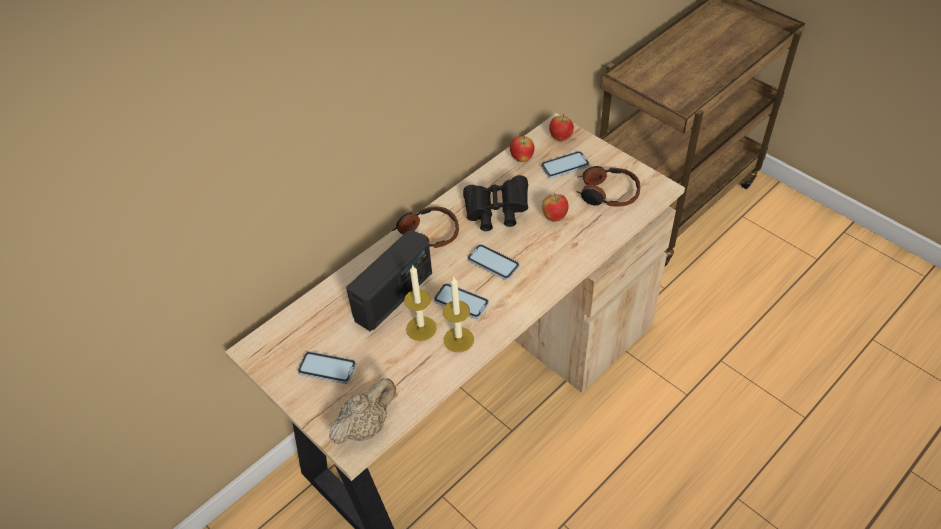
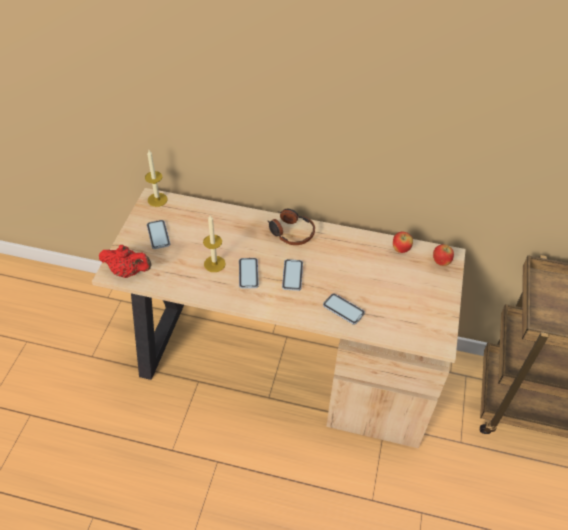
camera: 55 degrees right, 0 degrees up
(366, 426) = (128, 272): beige teapot -> red teapot
(394, 296) = (231, 239): radio -> none
(458, 339) = (217, 286): candle -> candle (157, 199)
(496, 213) = (338, 258): black binoculars -> none
(554, 217) = (359, 291): apple -> none
(565, 166) = (414, 276): phone -> phone (343, 309)
(607, 193) = (407, 312): headphones -> none

